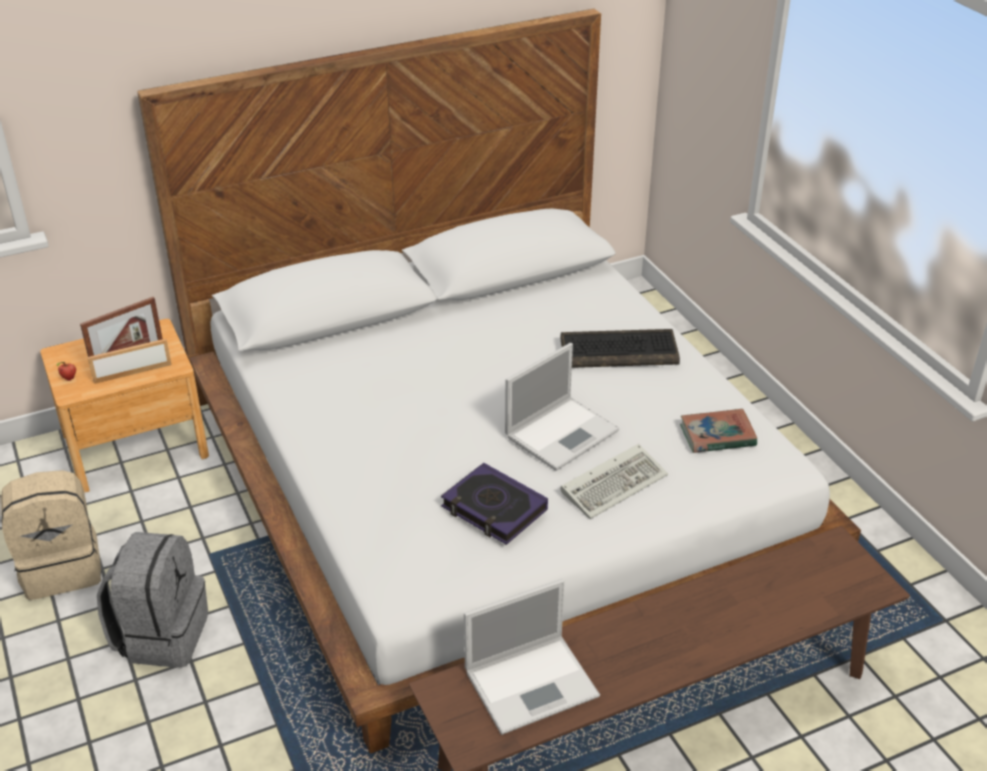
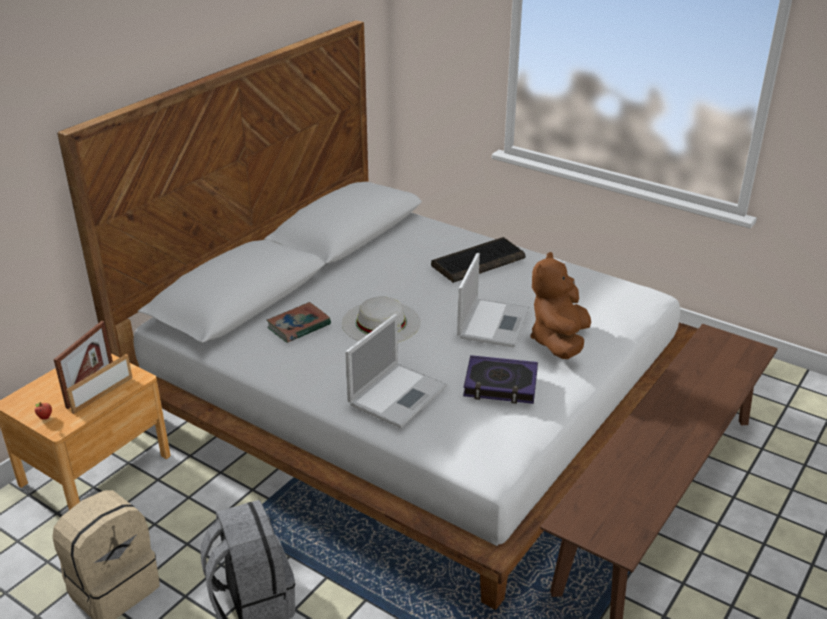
camera: 30 degrees left, 5 degrees down
(442, 389) = (381, 322): none -> white hat
(533, 682) = (621, 489): laptop -> laptop (398, 394)
(615, 483) = (559, 342): keyboard -> brown plush toy
(717, 435) = (591, 292): book -> book (299, 326)

